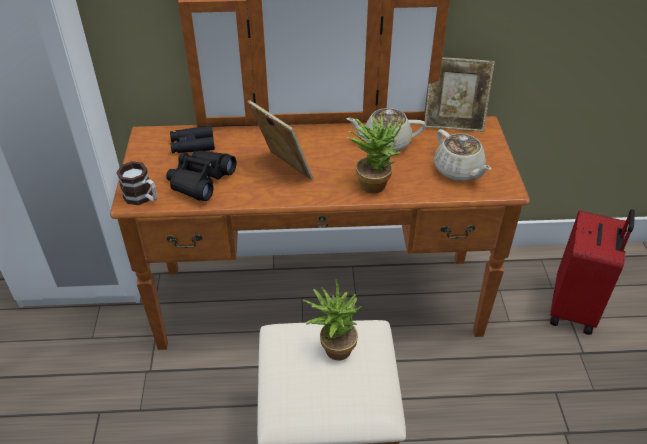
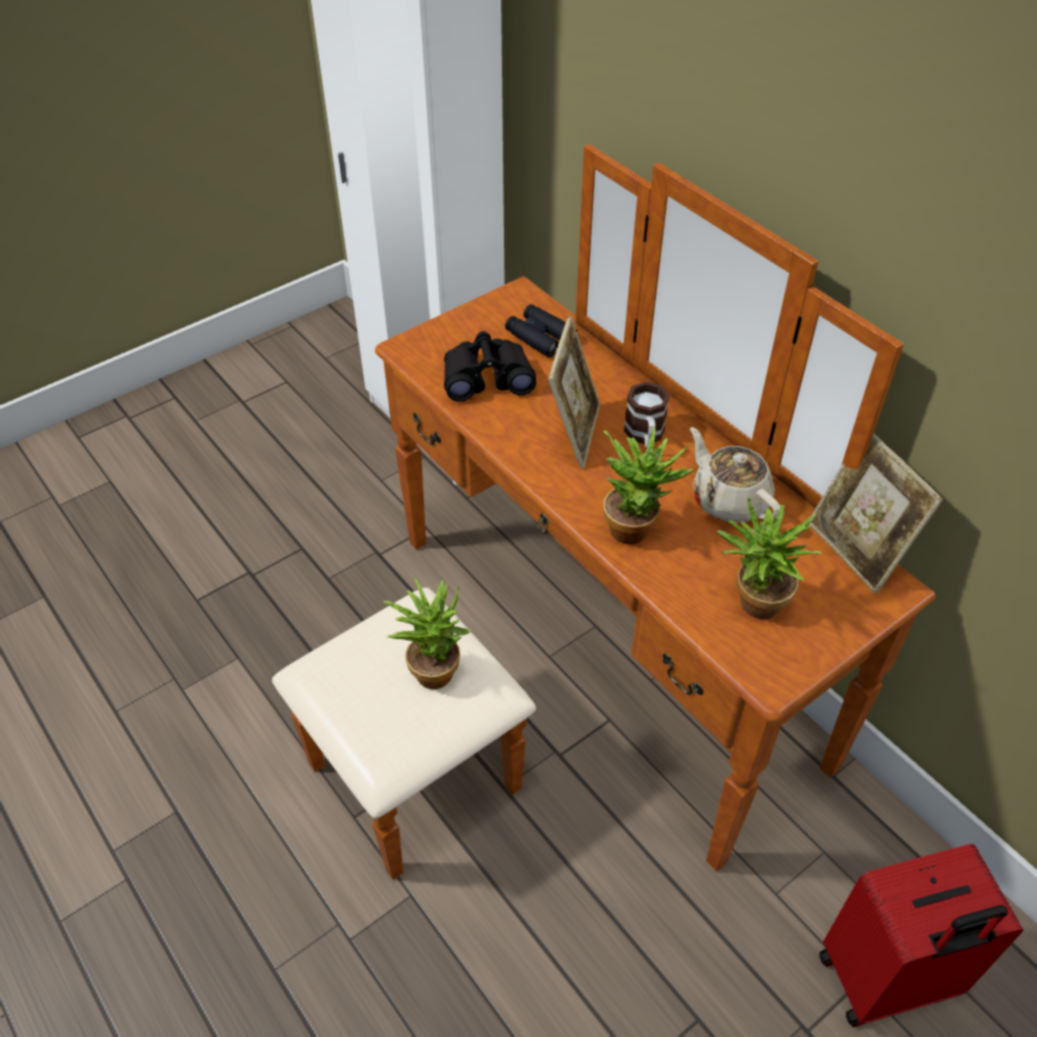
camera: 55 degrees right, 5 degrees up
(142, 198) = (417, 352): mug -> mug (645, 436)
(459, 170) = (752, 605): beige teapot -> potted plant

